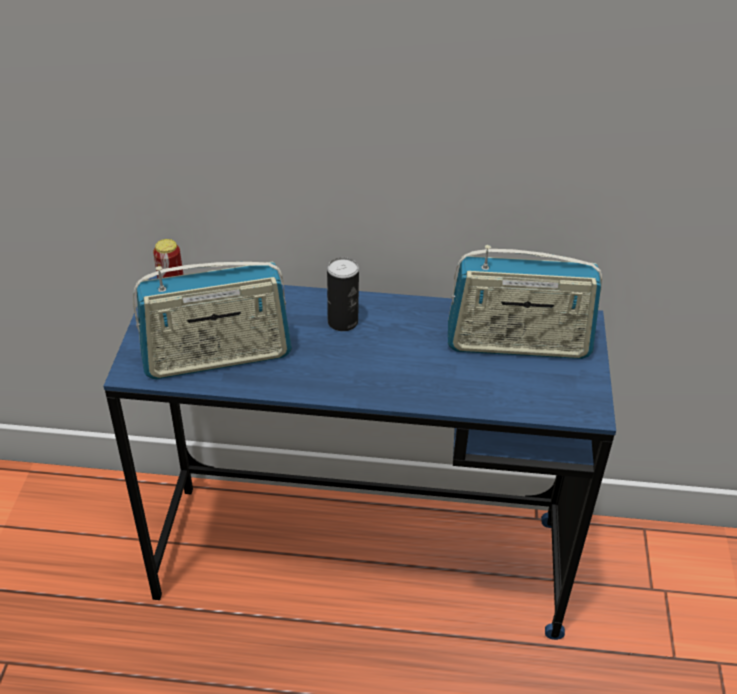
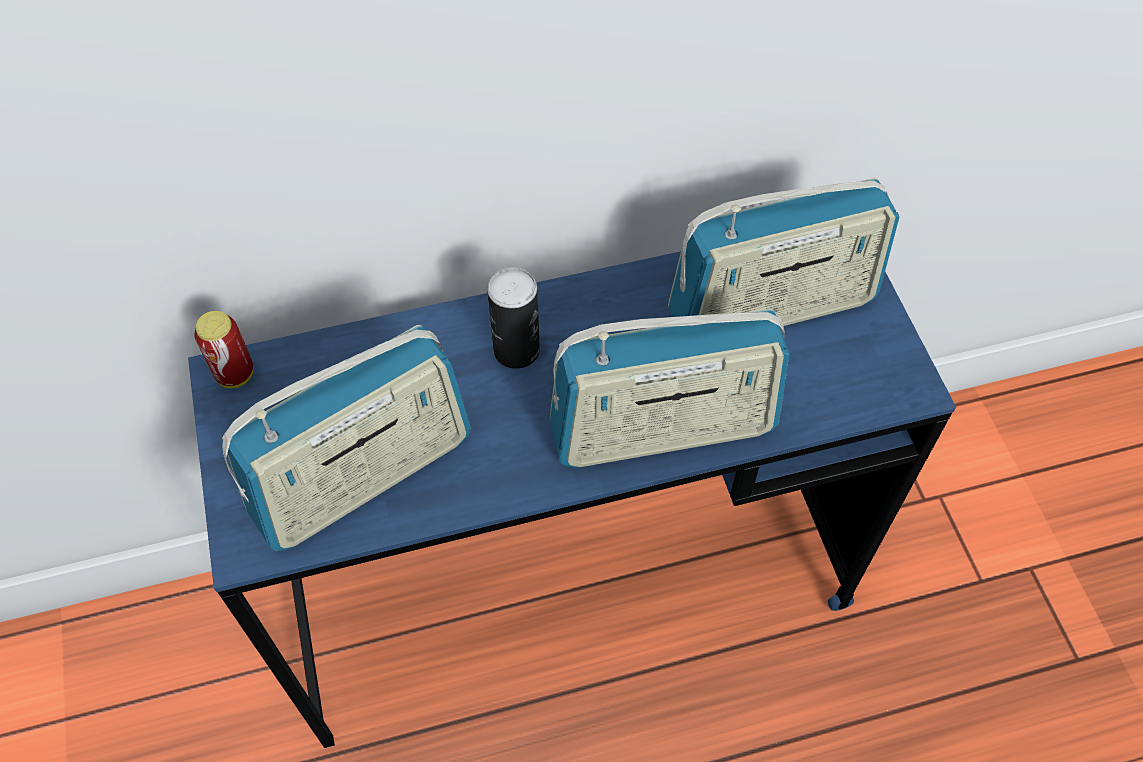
camera: 20 degrees left, 15 degrees up
(412, 386) = (663, 429): none -> radio

